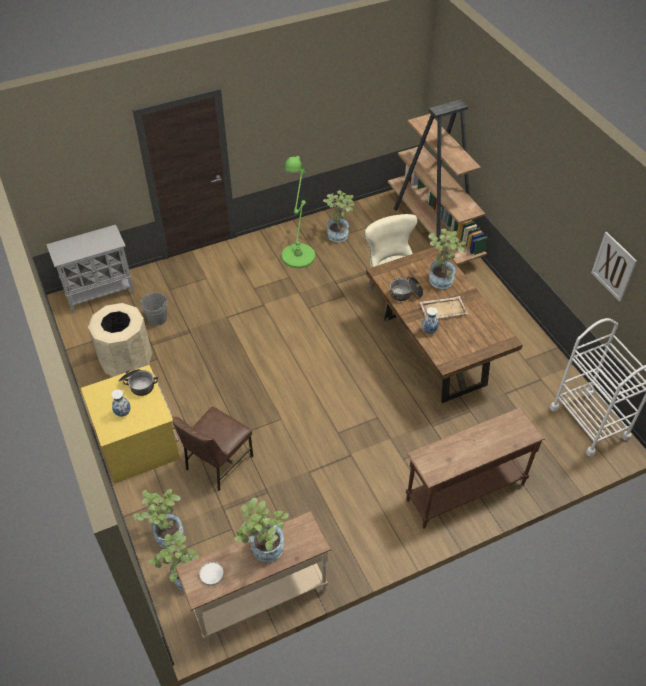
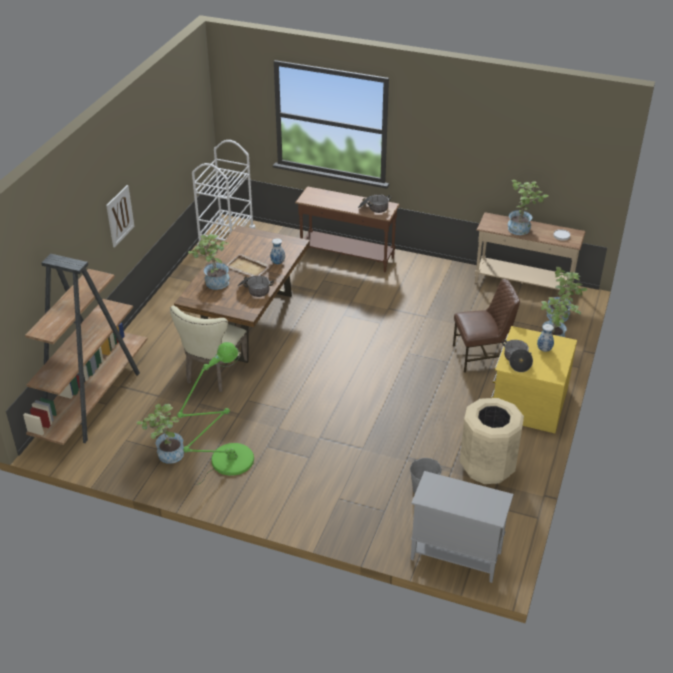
camera: 135 degrees left, 10 degrees down
(442, 458) = (373, 208): none -> cooking pot
(613, 266) = (169, 152): picture -> picture (119, 216)

